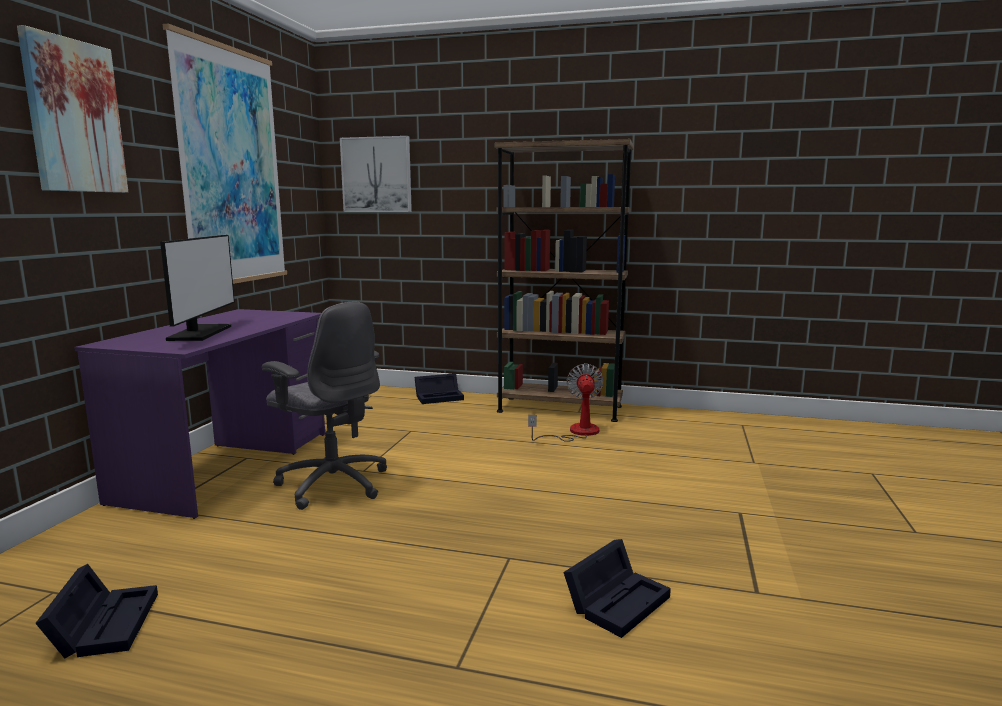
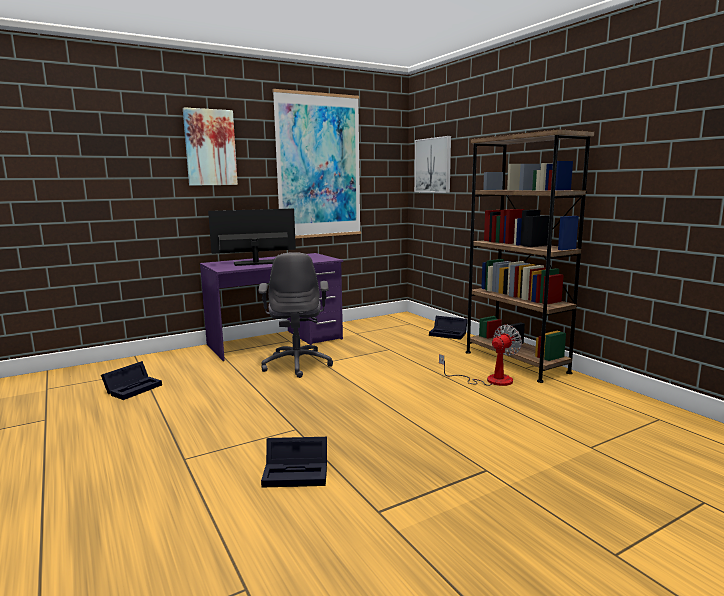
camera: 45 degrees right, 0 degrees up
(200, 333) = (255, 263): monitor -> monitor turned 150 degrees counterclockwise

